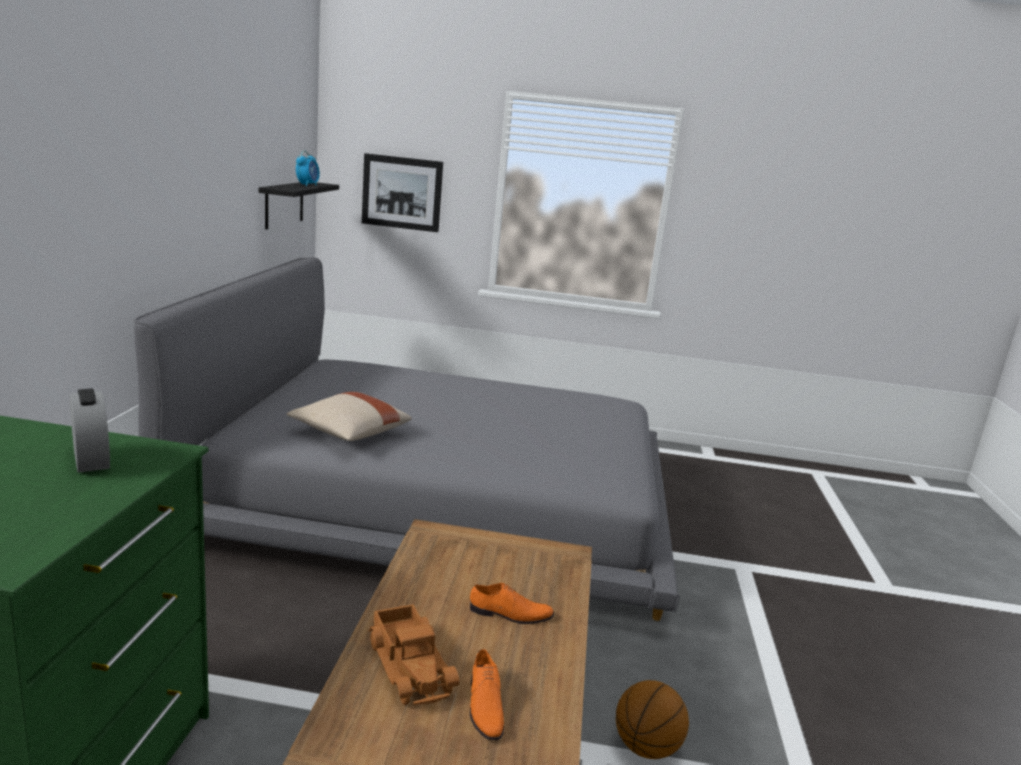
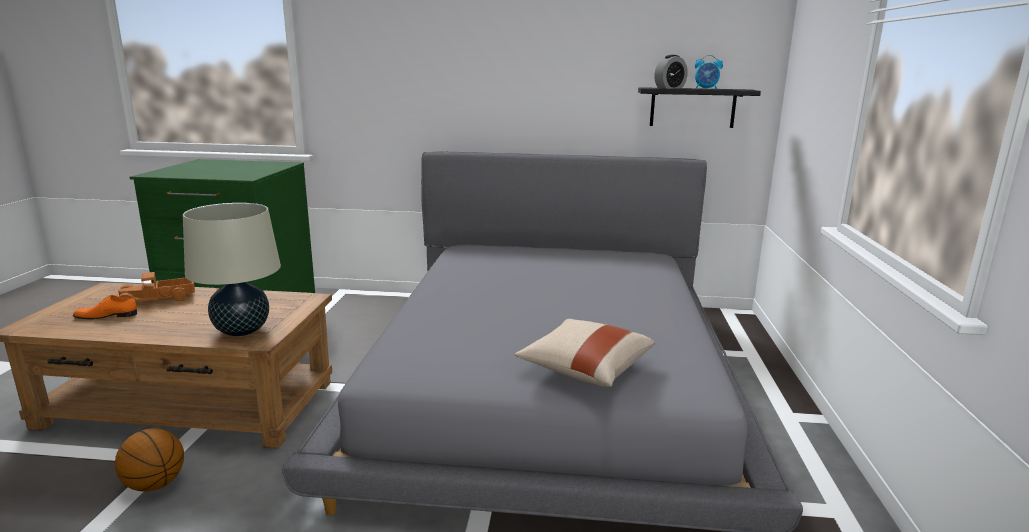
camera: 90 degrees right, 0 degrees up
(91, 460) = (241, 172): alarm clock -> alarm clock (669, 88)
(349, 433) = (472, 266): beige pillow -> beige pillow (585, 369)
(402, 193) = (813, 99): picture -> none
(510, 614) = (189, 321): orange shoe -> none
(540, 568) = (242, 330): none -> beige table lamp

